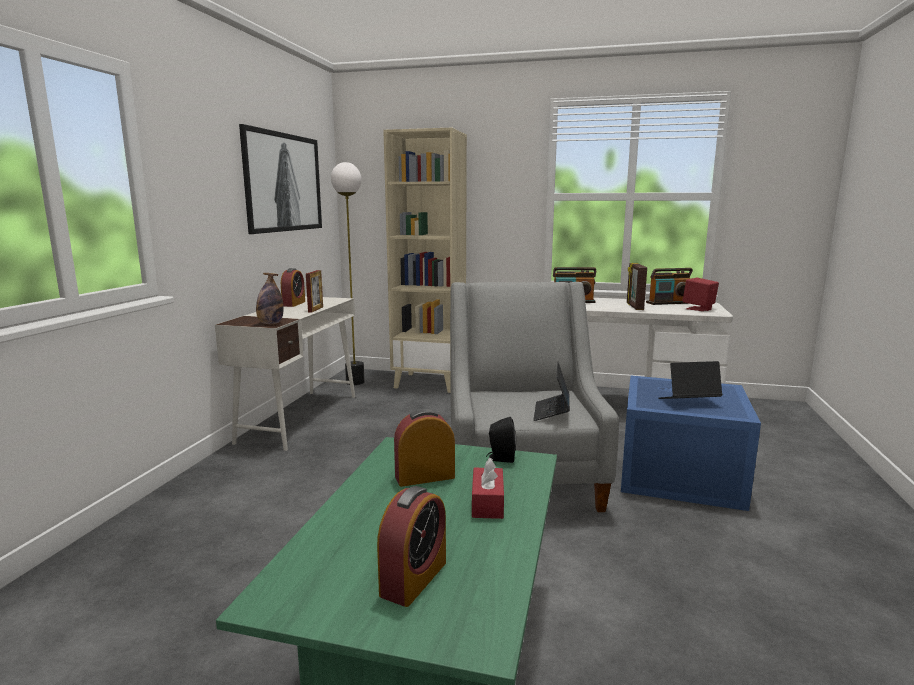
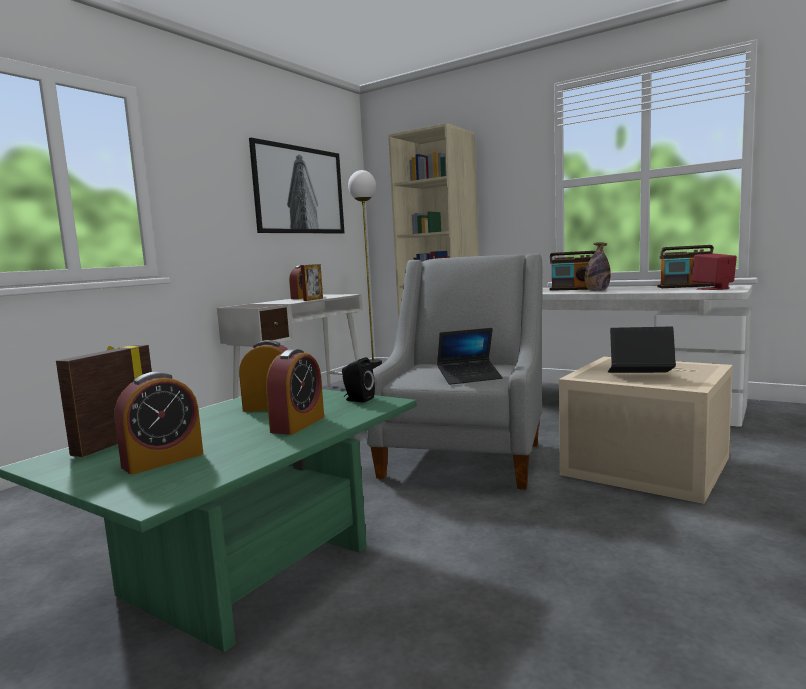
camera: 20 degrees right, 5 degrees down
(270, 323) = (259, 306): bottle -> bottle (597, 291)
(487, 503) = (298, 424): red tissue box -> alarm clock
(551, 412) = (469, 378): laptop -> laptop turned 135 degrees counterclockwise
(634, 307) = (635, 290): picture frame -> picture frame (116, 442)
(678, 475) = (643, 466): blue storage box -> beige storage box

